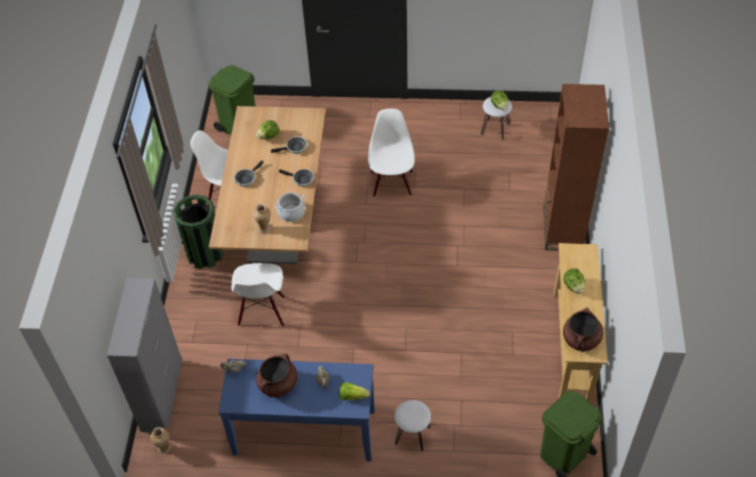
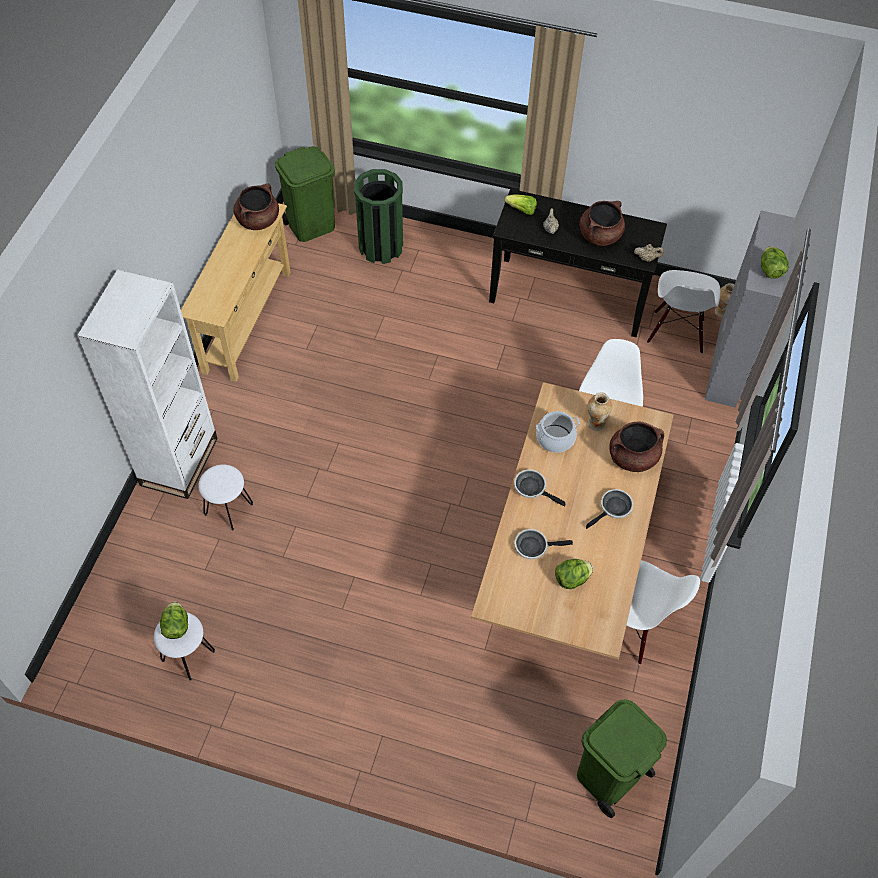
camera: 170 degrees left, 5 degrees up
(205, 254) = (673, 535): green trash can -> green trash can (381, 247)
(236, 211) = (632, 457): none -> brown cooking pot
(304, 432) = (569, 296): blue console table -> black console table
(392, 183) = (384, 590): white chair -> white chair (676, 332)
(412, 436) = (455, 271): white stool -> white stool (229, 509)
(562, 229) = (179, 461): brown bookcase -> white bookcase
(573, 286) = (235, 274): lettuce -> lettuce (770, 270)

